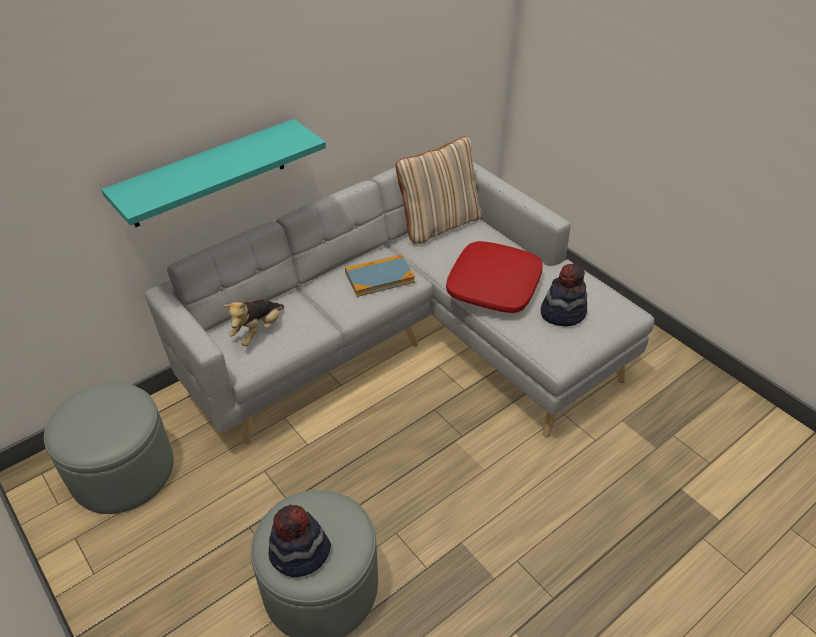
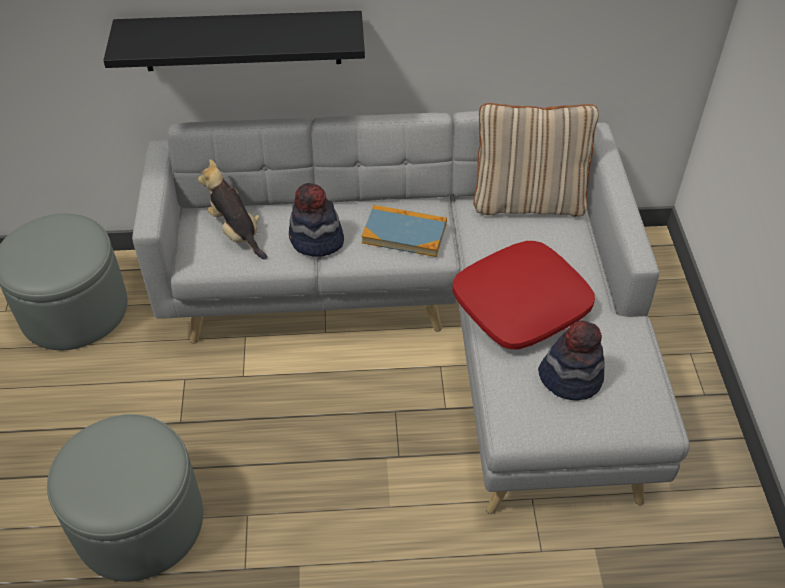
camera: 35 degrees right, 5 degrees up
(208, 174) = (241, 41): turquoise shelf -> black shelf
(258, 331) = (236, 232): plush toy -> plush toy turned 75 degrees clockwise
(300, 553) = (92, 474): hat -> hat (316, 240)

